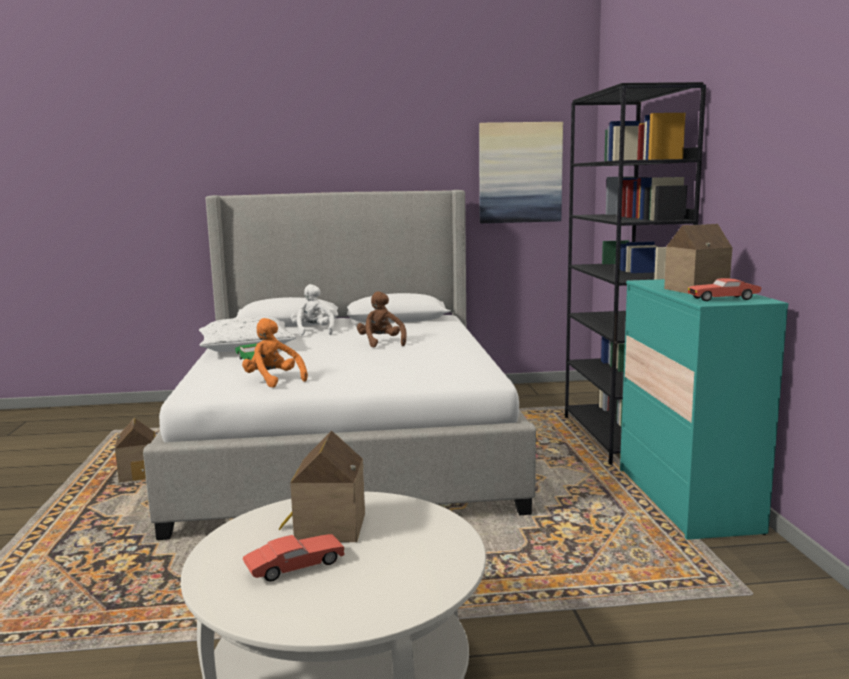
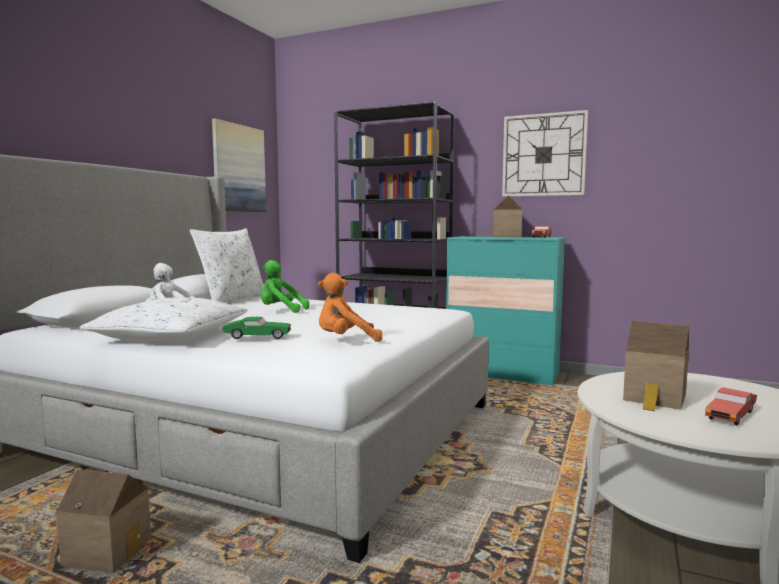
camera: 60 degrees left, 5 degrees down
(295, 567) = (730, 415): red toy car -> red toy car turned 135 degrees counterclockwise
(381, 343) = (280, 311): brown plush toy -> green plush toy
(414, 323) = (232, 300): none -> white pillow
(786, 151) = (543, 155): none -> wall clock

